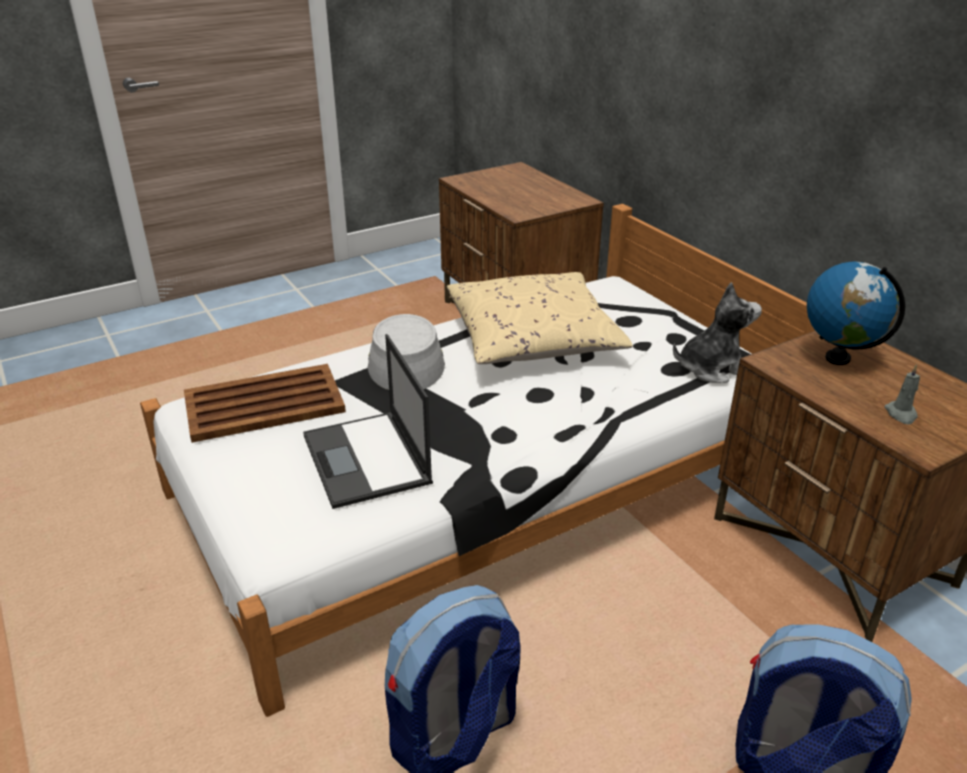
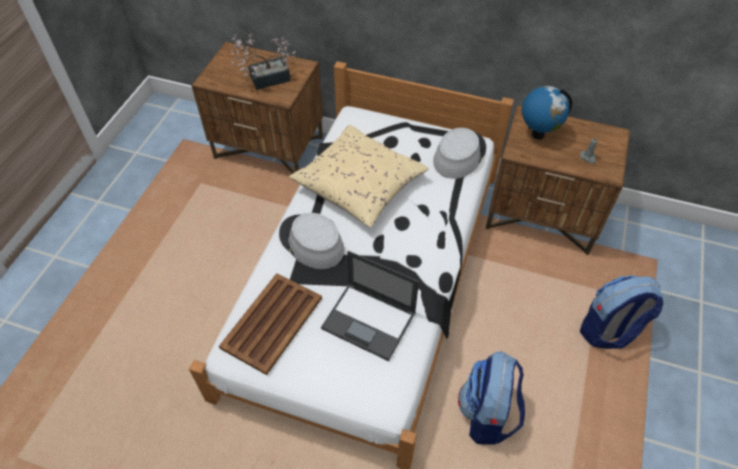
camera: 40 degrees left, 20 degrees up
(521, 196) = (265, 79): none -> potted plant
(711, 368) = (459, 155): plush toy -> grey hat

